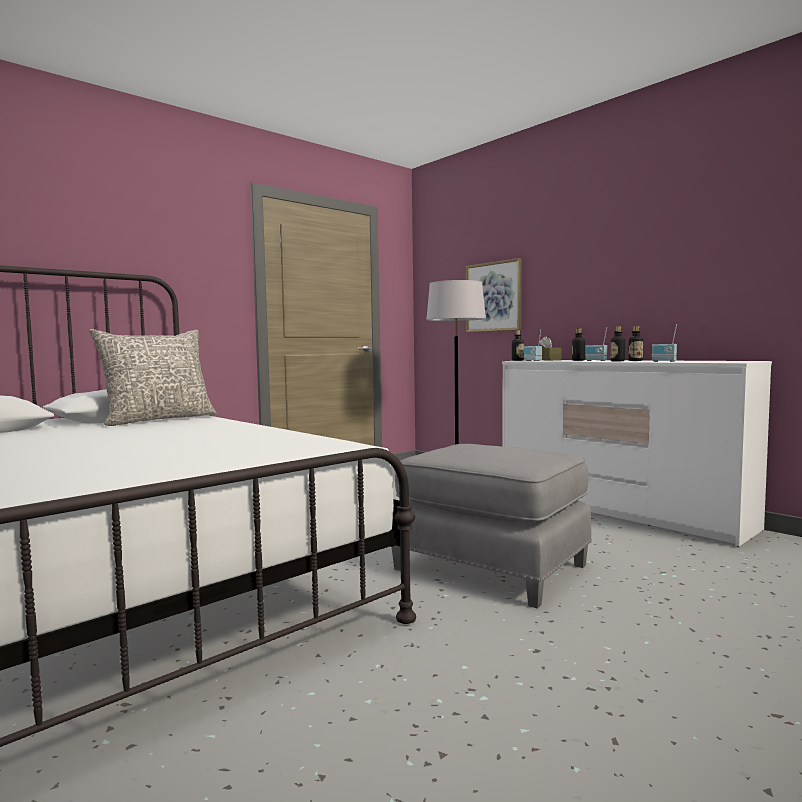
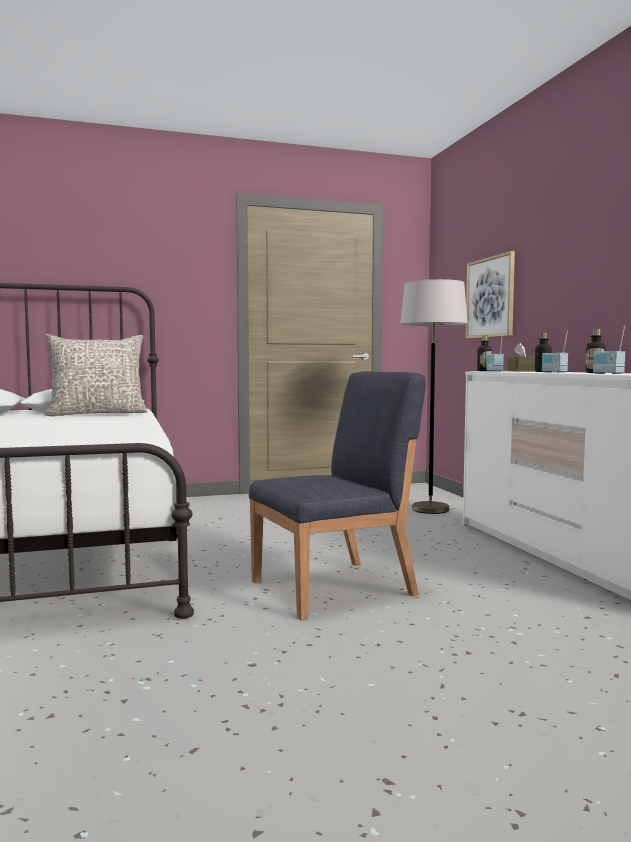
camera: 25 degrees right, 0 degrees up
(492, 566) = (335, 587): grey ottoman -> blue chair
(617, 361) = (568, 372): bottle -> none

